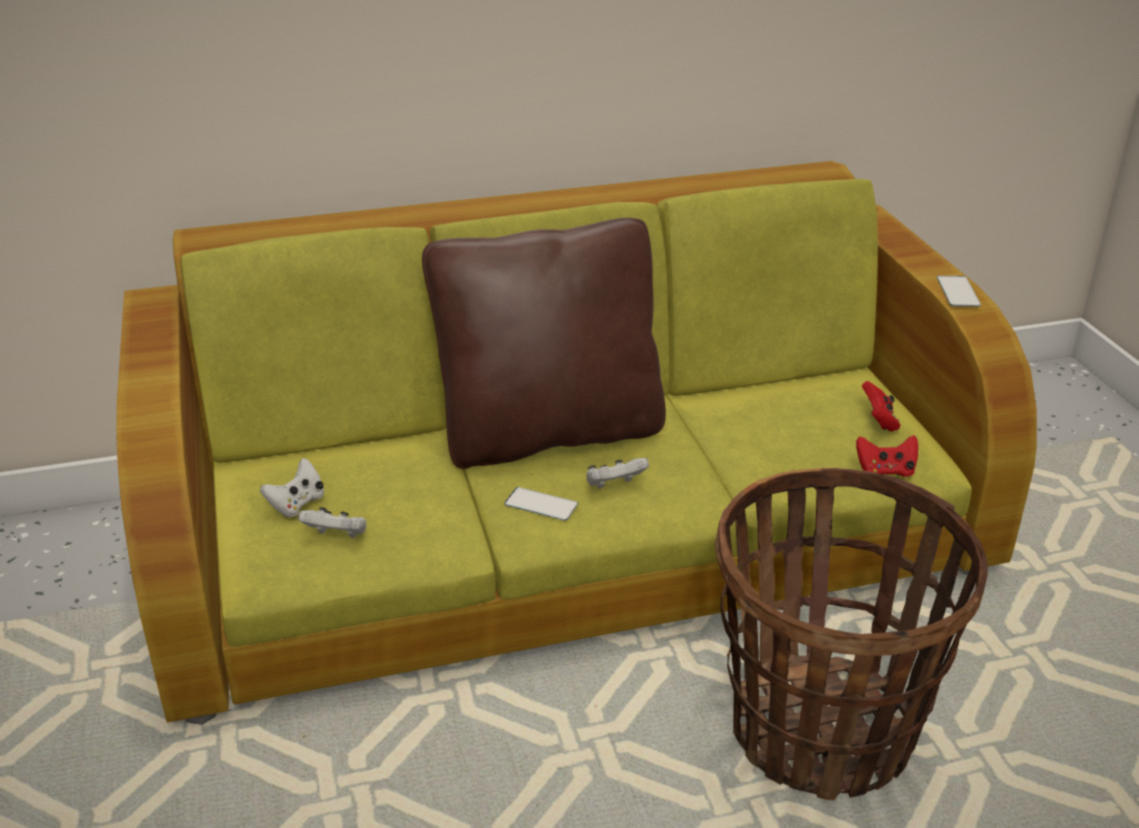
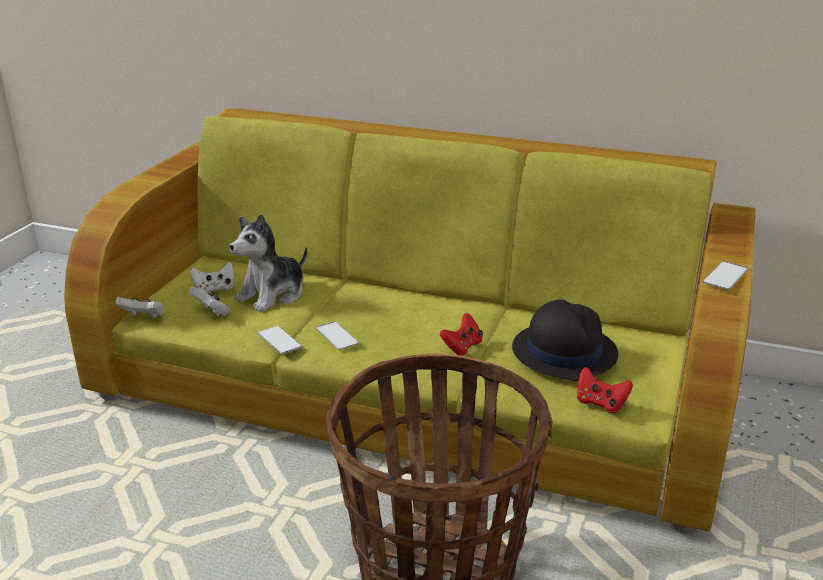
camera: 35 degrees right, 5 degrees down
(385, 483) = (272, 295): none -> plush toy
(481, 538) = (279, 340): none -> phone
(549, 433) = (400, 301): brown pillow -> none
(614, 486) = (398, 343): white game controller -> white game controller (143, 317)
(786, 427) = (564, 351): none -> black hat
(879, 421) = (641, 371): red game controller -> red game controller (462, 347)

